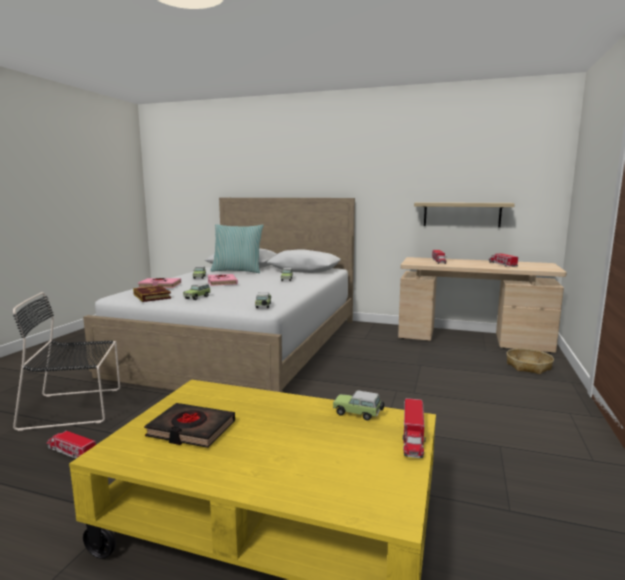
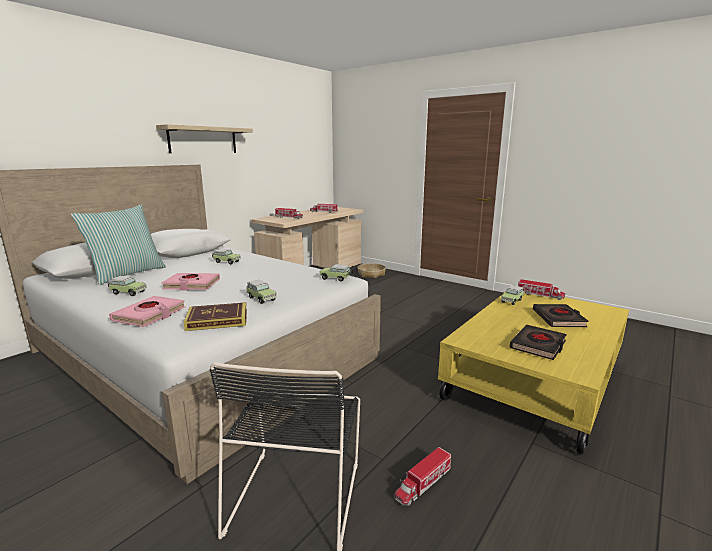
camera: 70 degrees left, 5 degrees up
(299, 449) = (558, 319): none -> black book
(461, 214) = (281, 176): shelf -> shelf (203, 140)

